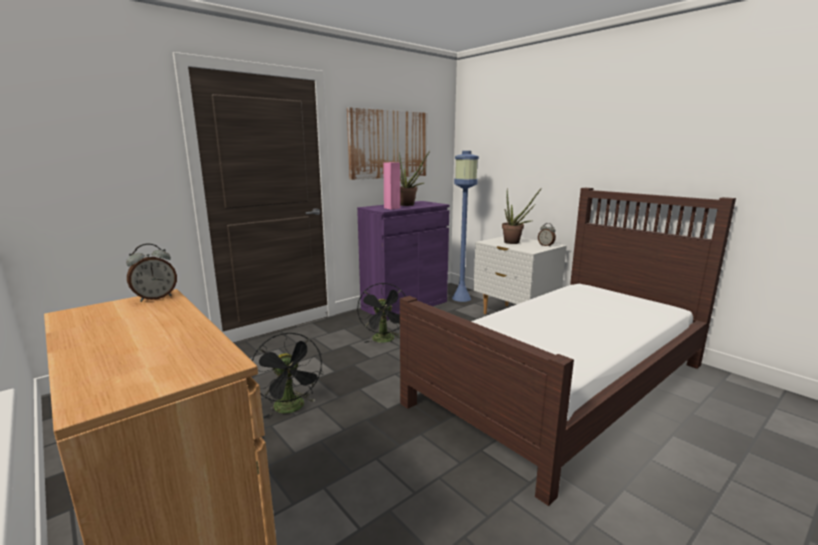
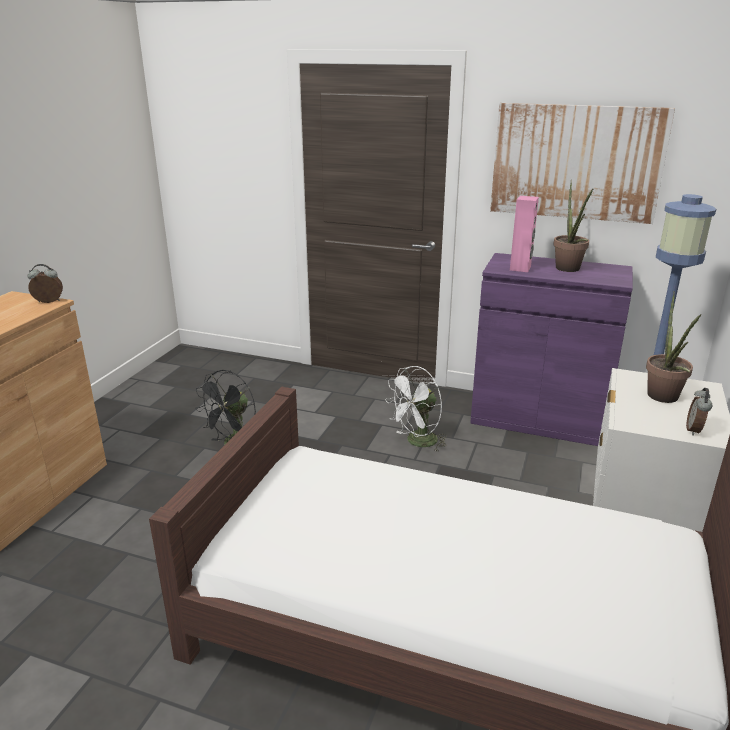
camera: 60 degrees right, 10 degrees up
(155, 298) = (48, 302): alarm clock -> alarm clock turned 150 degrees clockwise
(384, 340) = (417, 442): black fan -> white fan

